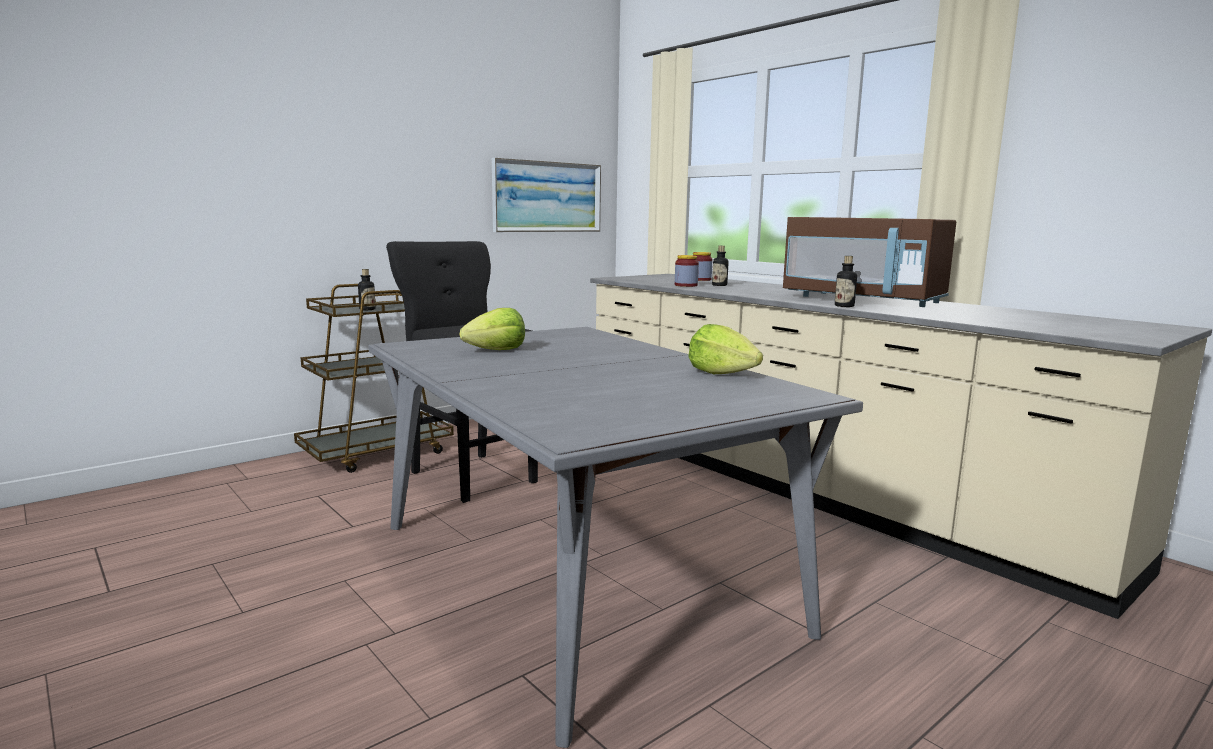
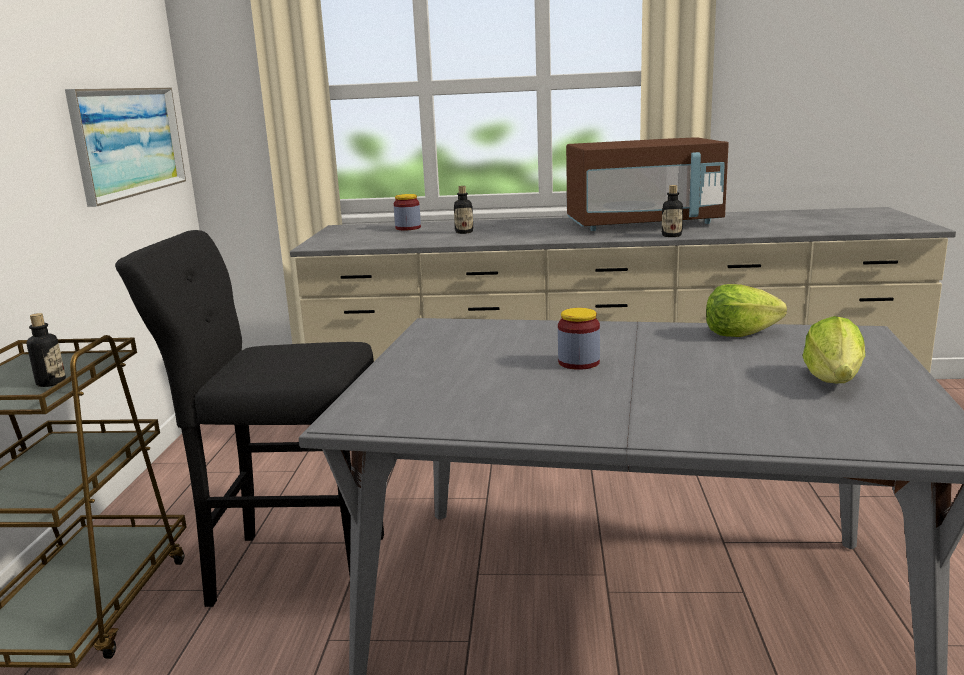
camera: 45 degrees left, 5 degrees up
(497, 350) = (486, 382): lettuce -> lettuce (833, 380)
(686, 285) = (440, 239): jar -> jar (579, 362)

